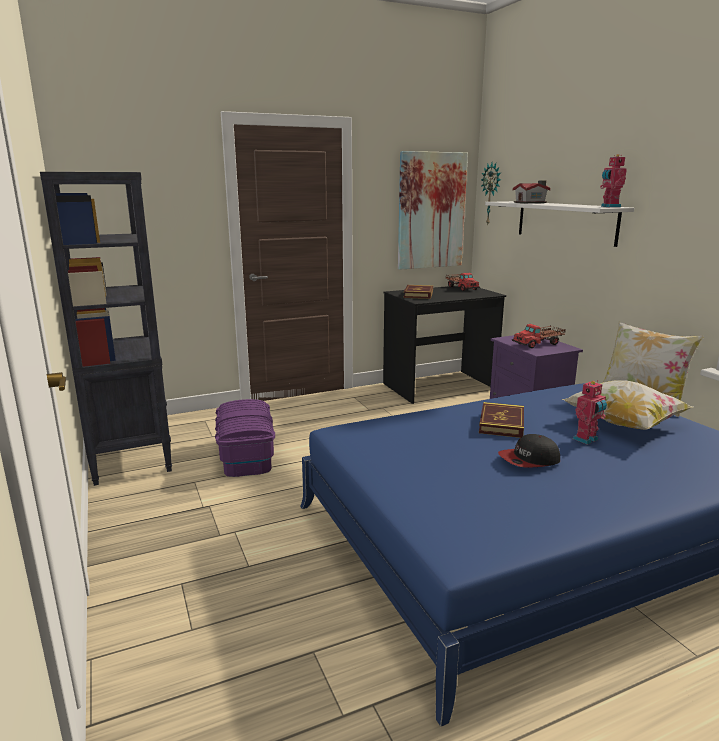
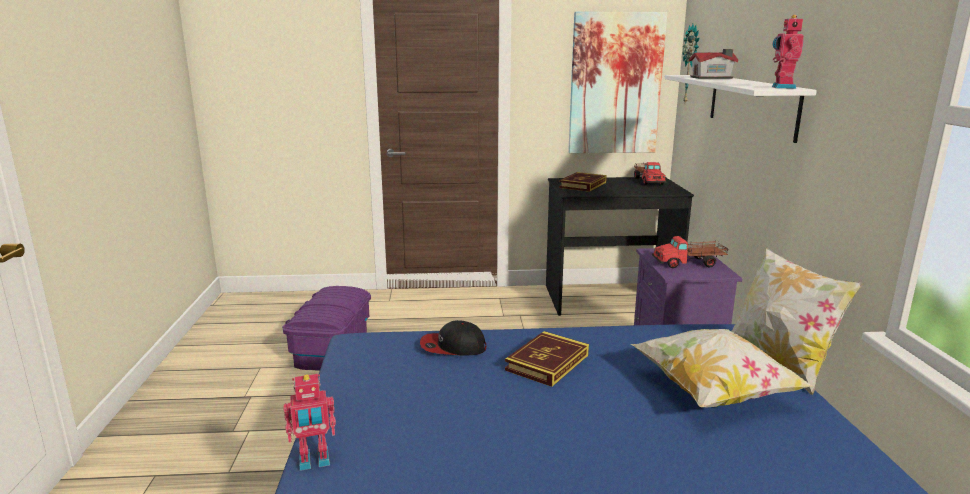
camera: 20 degrees right, 0 degrees up
(131, 457) = (228, 331): black bookcase -> none
(529, 460) = (526, 418): cap -> cap (452, 347)
(587, 440) = (634, 405): toy robot -> toy robot (314, 461)

